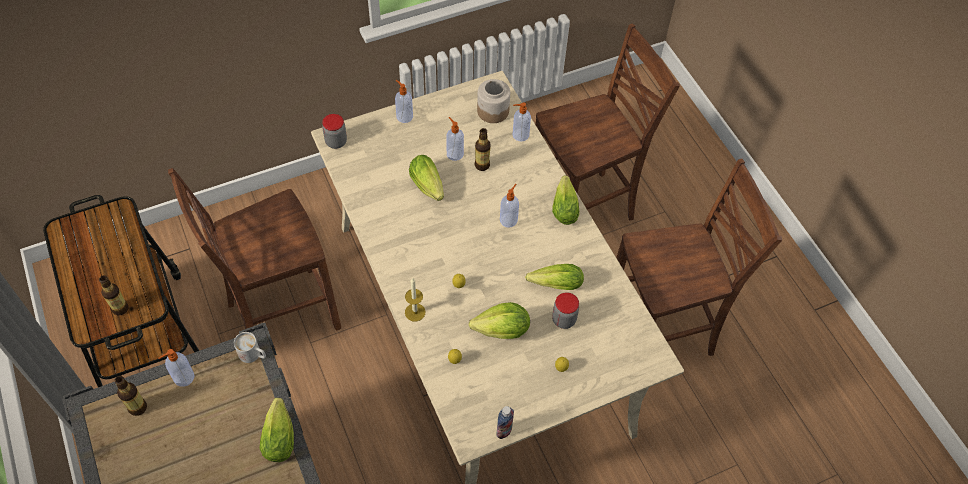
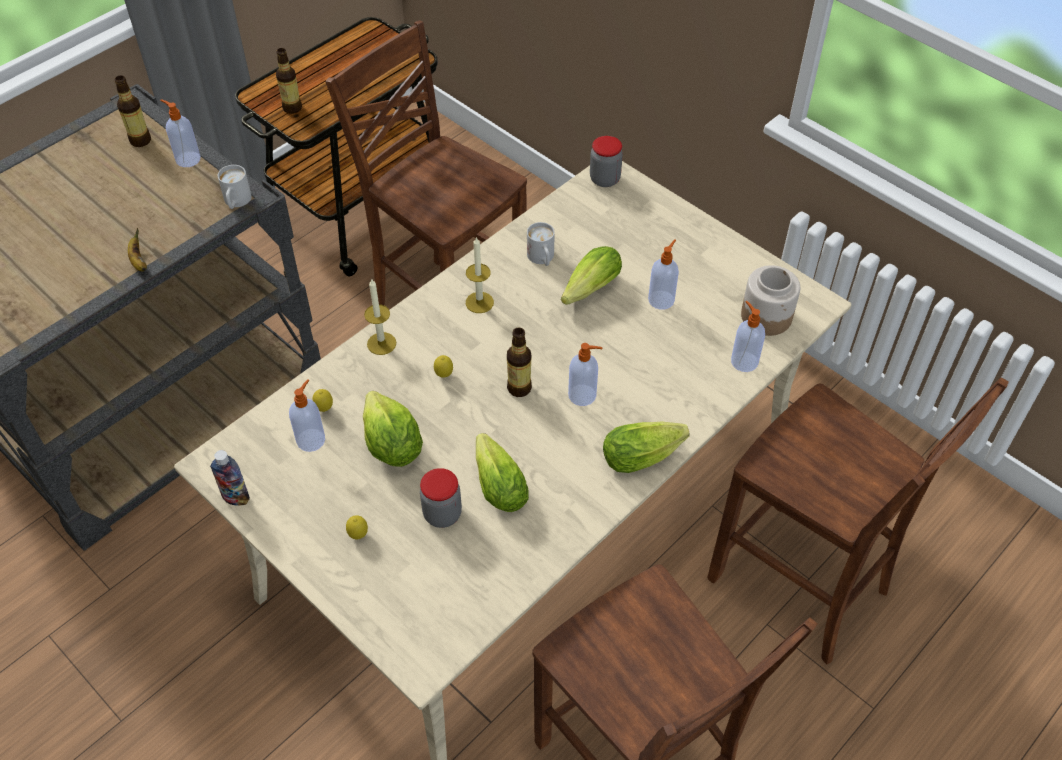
camera: 70 degrees right, 5 degrees down
(279, 435) = (138, 261): lettuce -> banana
(388, 200) = (542, 259): none -> white mug
(404, 116) = (690, 227): soap dispenser -> soap dispenser (311, 439)
(407, 247) = (479, 302): none -> candle
(482, 165) = (660, 335): bottle -> bottle (519, 388)

